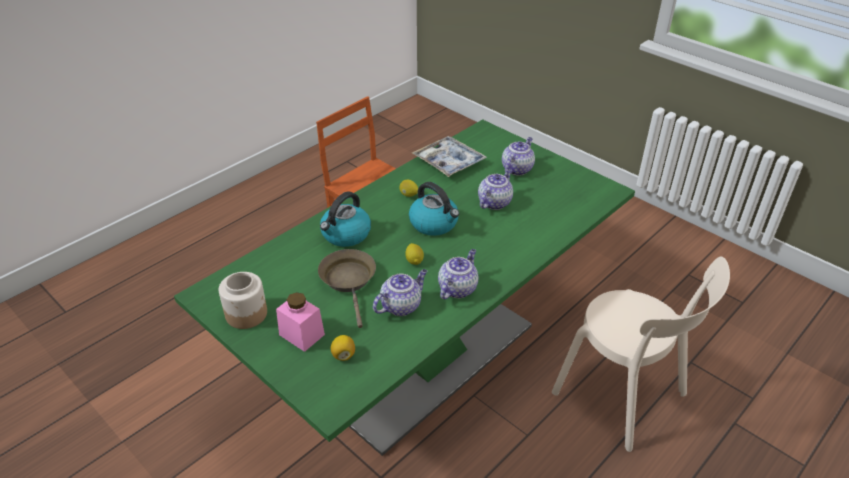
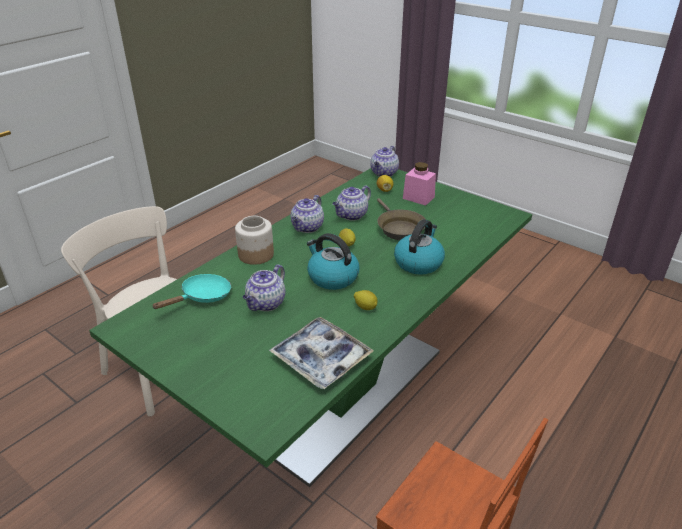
camera: 175 degrees right, 5 degrees down
(247, 314) = (466, 206): jar -> jar (255, 255)
(517, 169) = (228, 352): teapot -> teapot (384, 173)
(552, 211) = (202, 297): none -> turquoise frying pan

